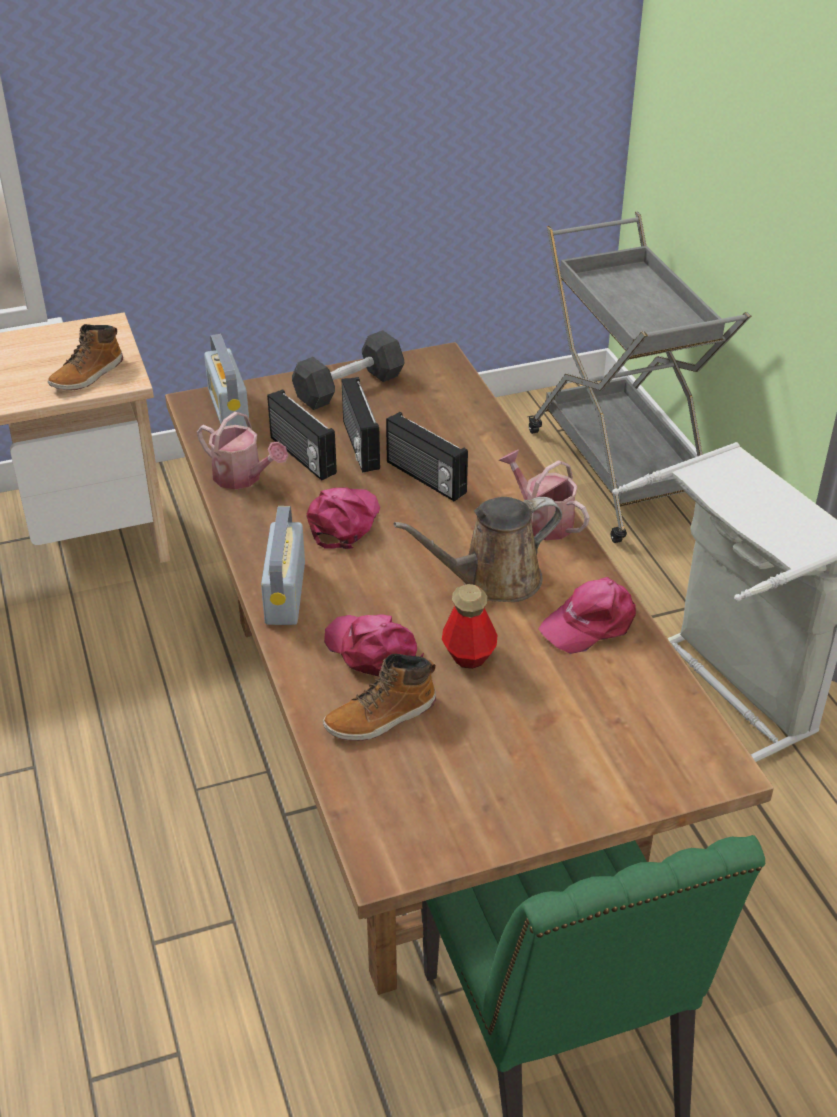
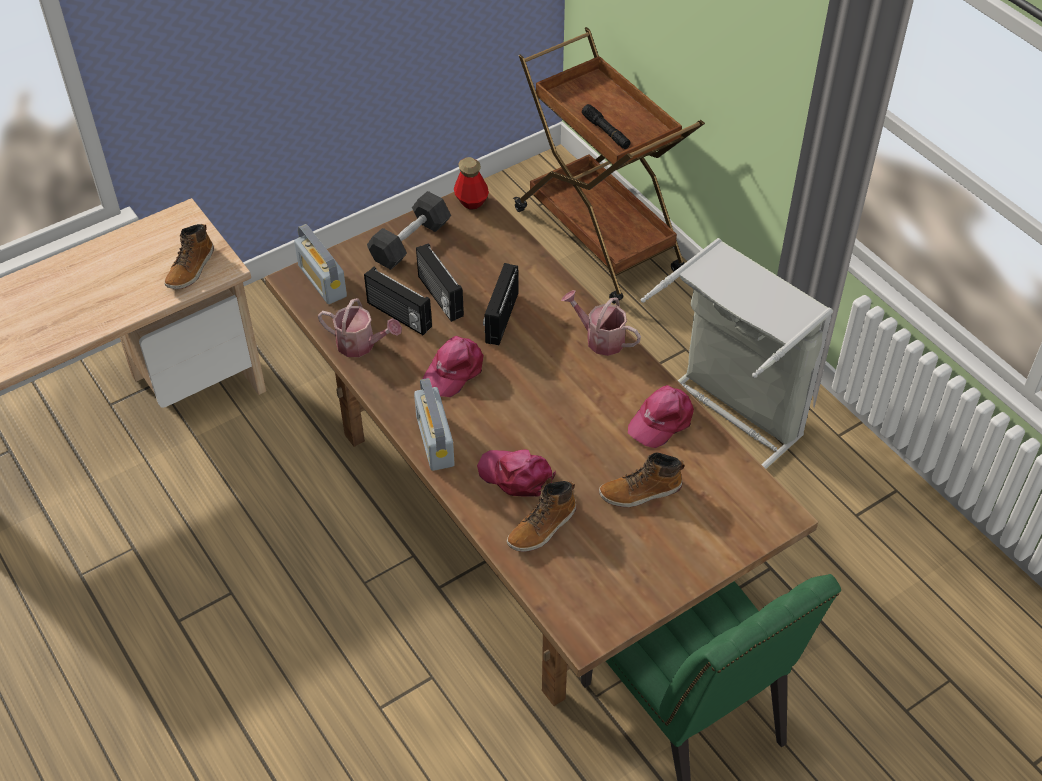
camera: 15 degrees left, 10 degrees up
(343, 522) = (454, 370): pink cap -> pink cap turned 150 degrees counterclockwise
(424, 478) = (500, 318): radio -> radio turned 75 degrees clockwise
(469, 655) = (585, 464): bottle -> bottle (471, 201)
(492, 580) = (581, 398): brown watering can -> none
(531, 701) = (641, 492): none -> boot
(616, 476) = (598, 241): grey cart -> brown cart
(630, 320) = (606, 132): none -> black flashlight

